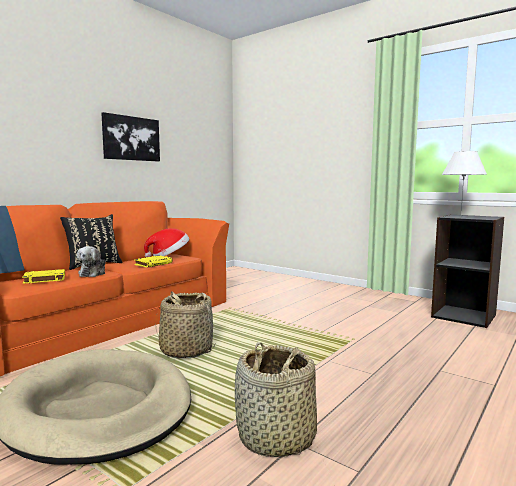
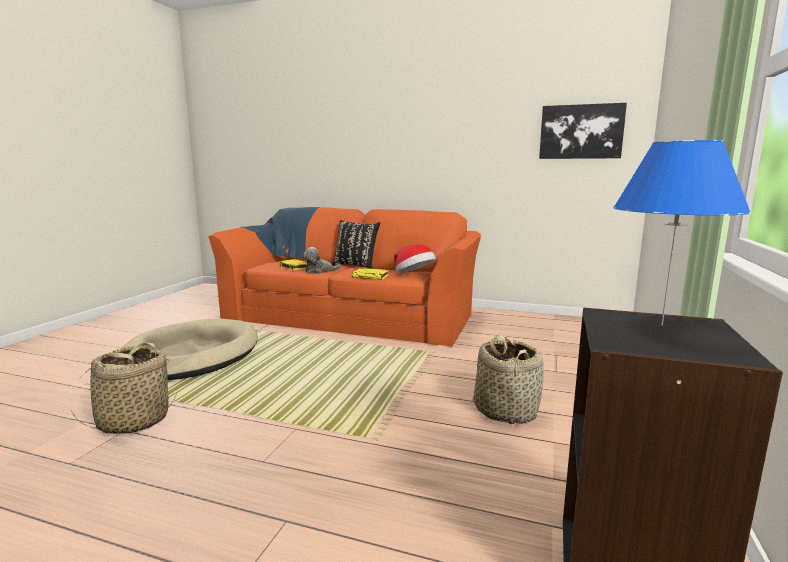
camera: 70 degrees right, 5 degrees up
(131, 138) = (461, 139): picture -> picture (581, 132)
(186, 350) = (299, 358): basket -> basket (506, 410)
(461, 216) = (662, 325): white table lamp -> blue table lamp

